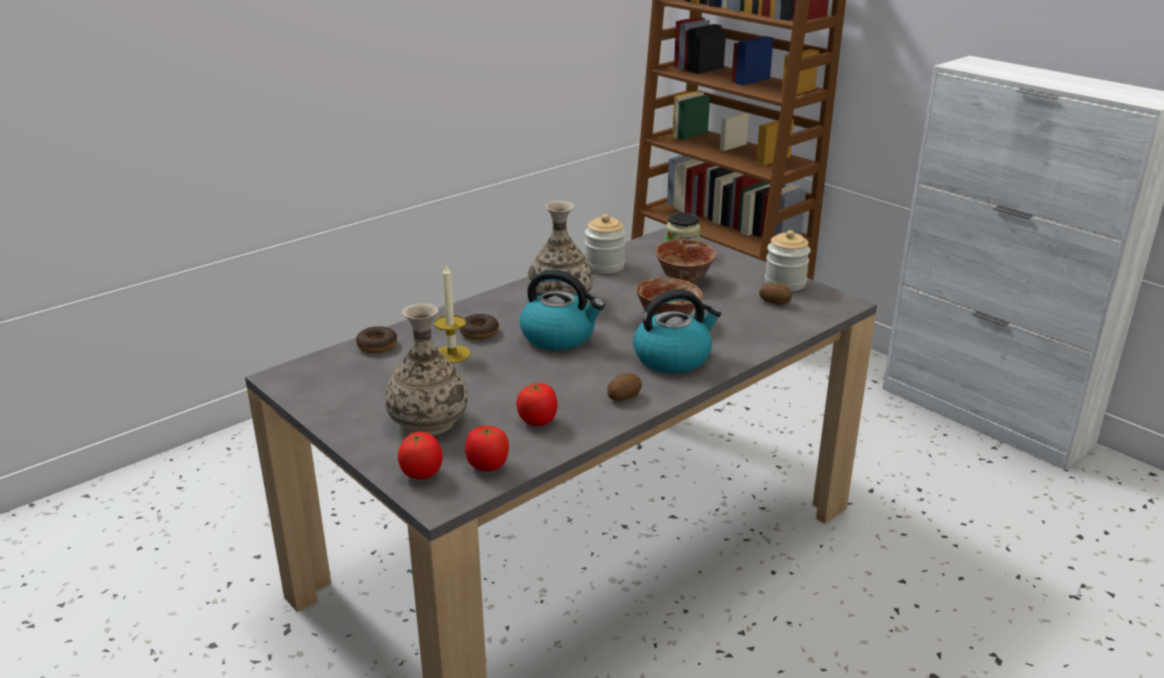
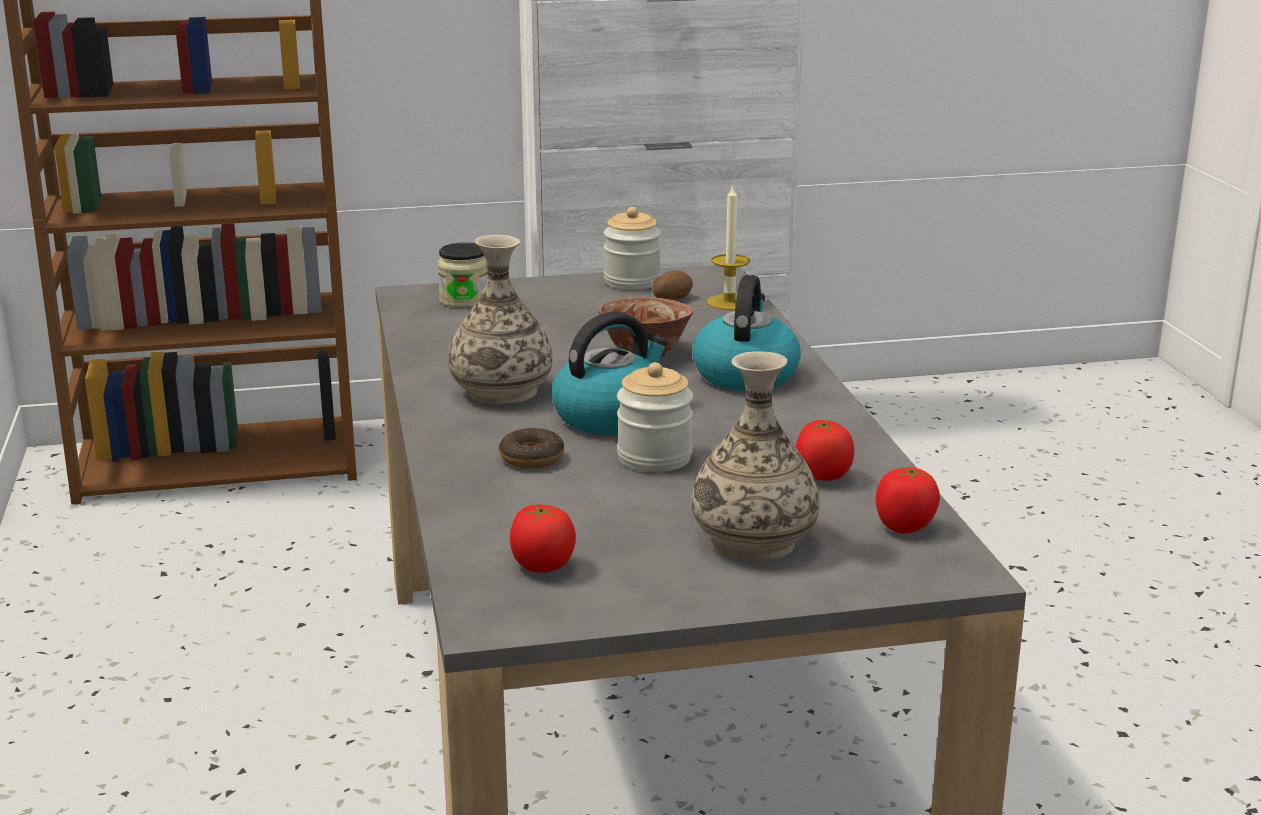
camera: 60 degrees left, 5 degrees down
(377, 345) = (477, 532): donut -> none
(421, 473) = (887, 570): tomato -> tomato (542, 567)
(452, 354) = (575, 488): candle -> candle (729, 302)
(604, 266) = (440, 346): jar -> jar (654, 458)
(623, 396) = (810, 420): potato -> none
(684, 279) = (548, 319): bowl -> none

